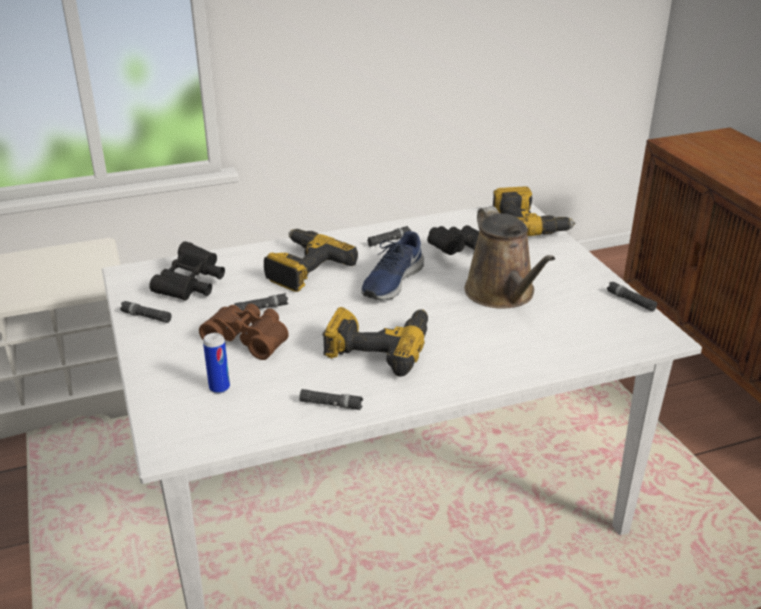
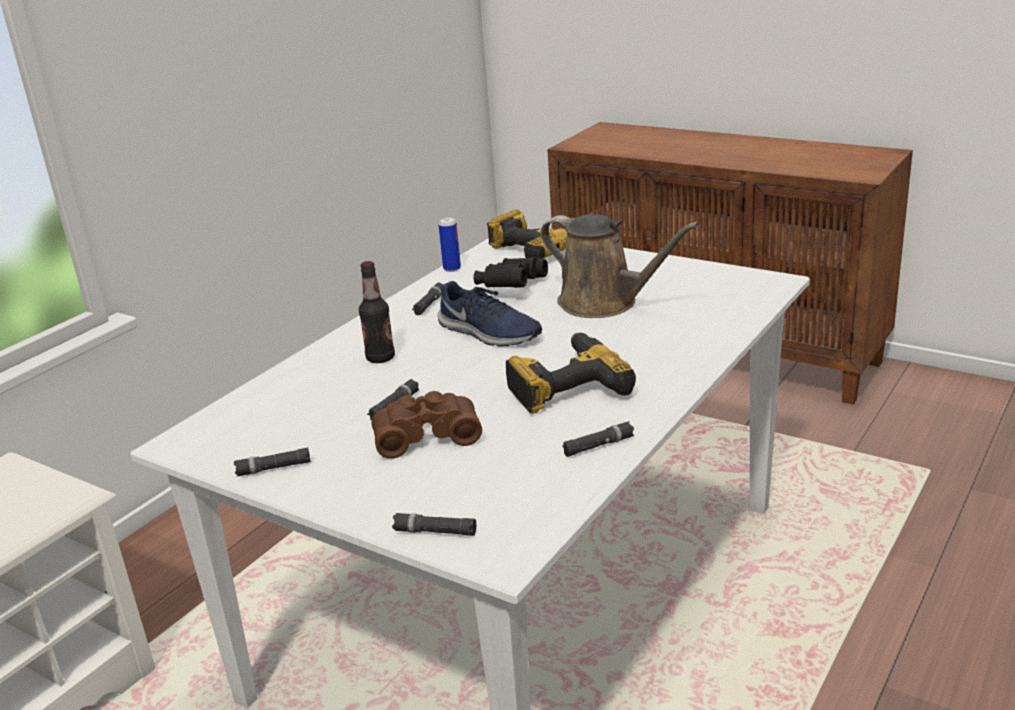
camera: 35 degrees left, 5 degrees down
(191, 286) = (279, 421): black binoculars -> none
(219, 388) = (467, 486): can -> can (452, 269)
(303, 268) = (380, 358): power drill -> bottle
(391, 281) = (488, 333): blue shoe -> blue shoe turned 45 degrees counterclockwise
(630, 301) = (711, 268): black flashlight -> black flashlight (435, 531)

